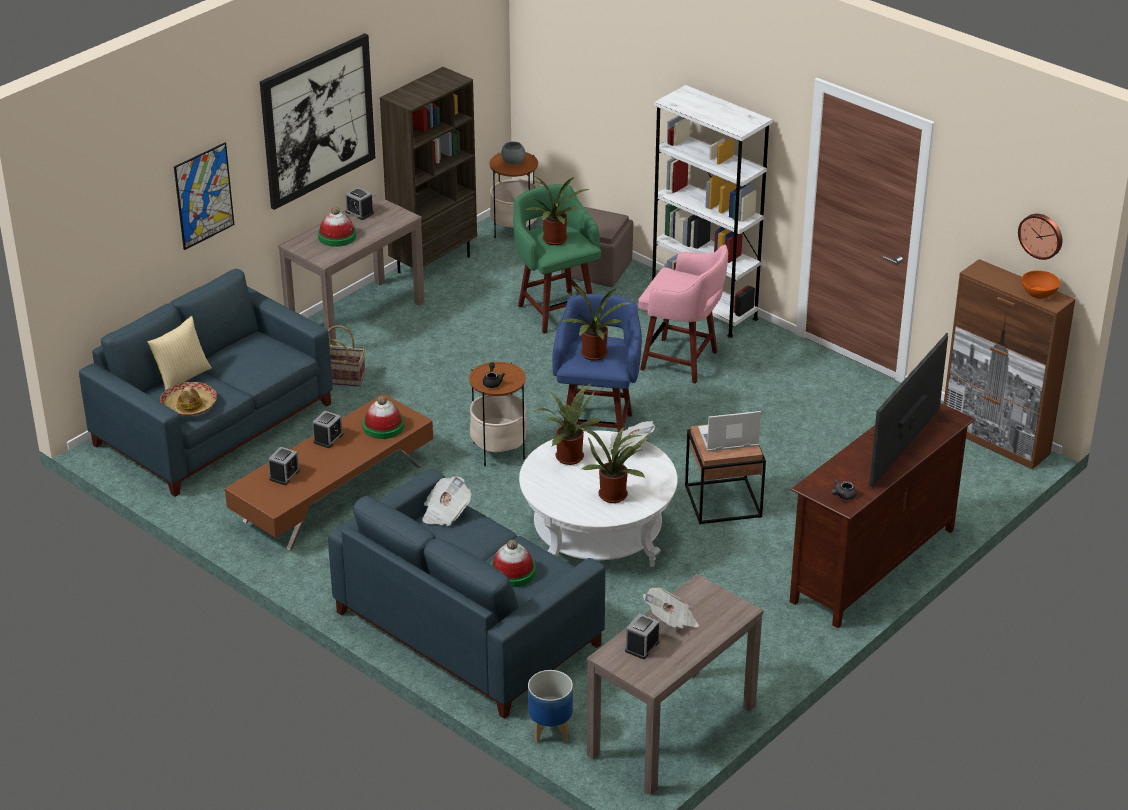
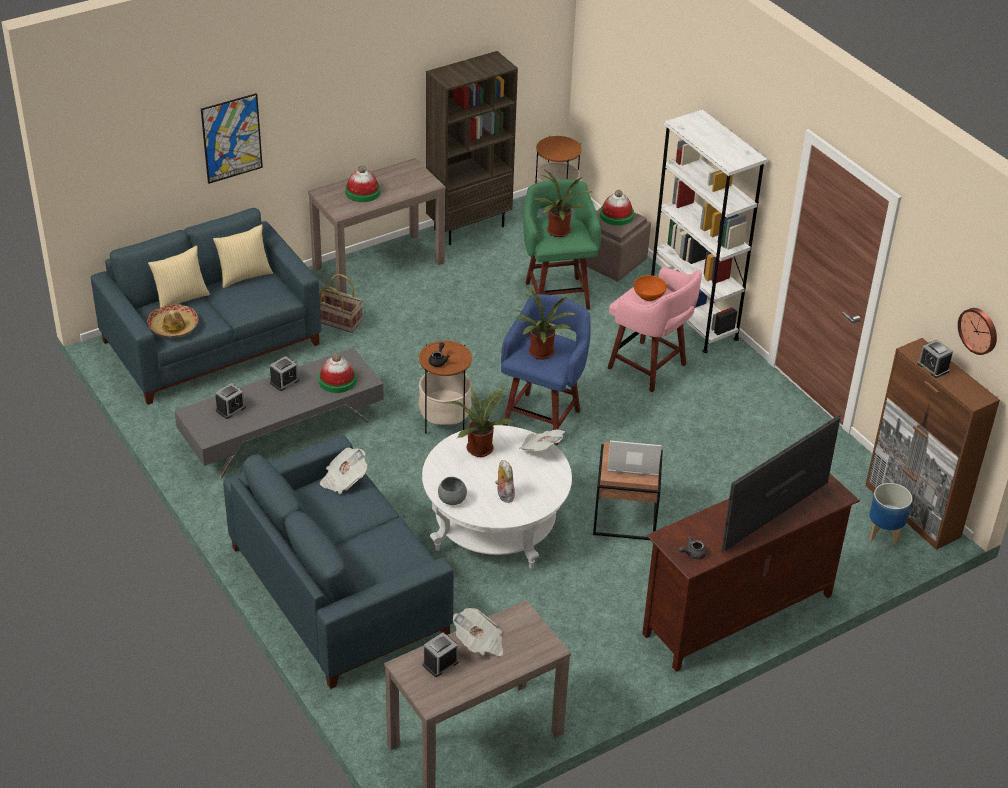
camera: 15 degrees right, 5 degrees up
(238, 344) = (244, 276): none -> pillow
(317, 120) = (358, 84): picture -> none
(333, 492) = (282, 430): brown coffee table -> grey coffee table
(359, 212) = (393, 173): alarm clock -> alarm clock (933, 367)
(512, 572) = (375, 553): hat -> hat (616, 215)
(513, 162) = (558, 147): grey bowl -> grey bowl (452, 499)
(549, 730) = (365, 711): planter -> planter (883, 533)
(614, 493) = (504, 495): potted plant -> plush toy
(1038, 293) = (965, 386): orange bowl -> orange bowl (648, 295)

